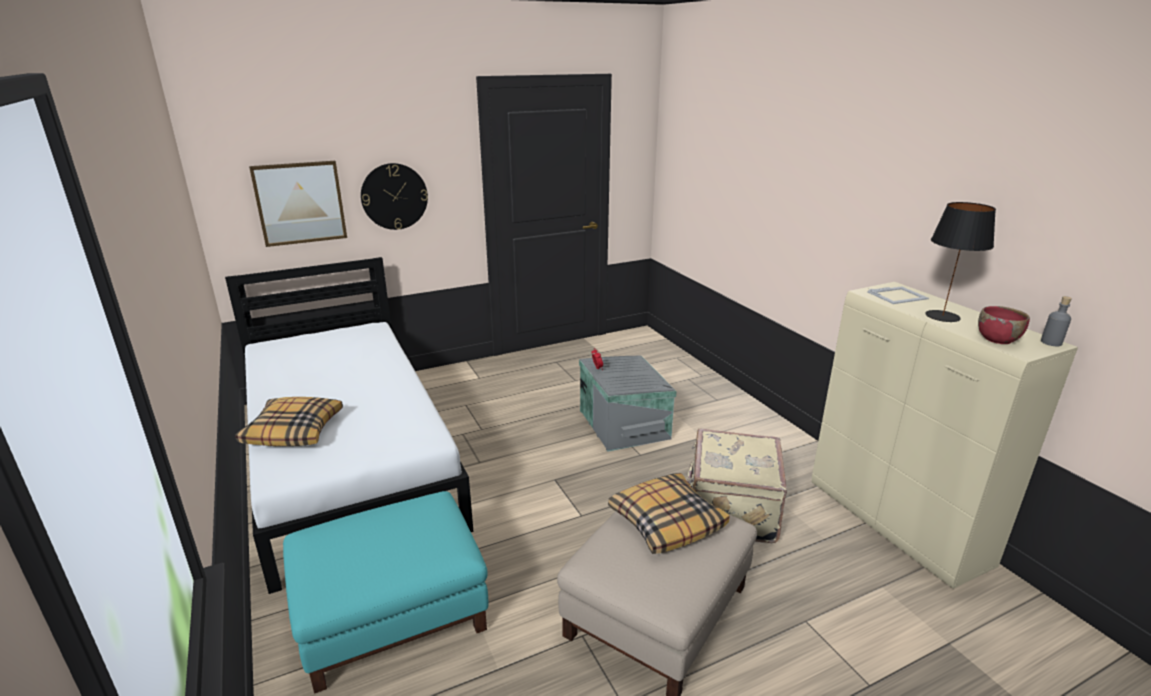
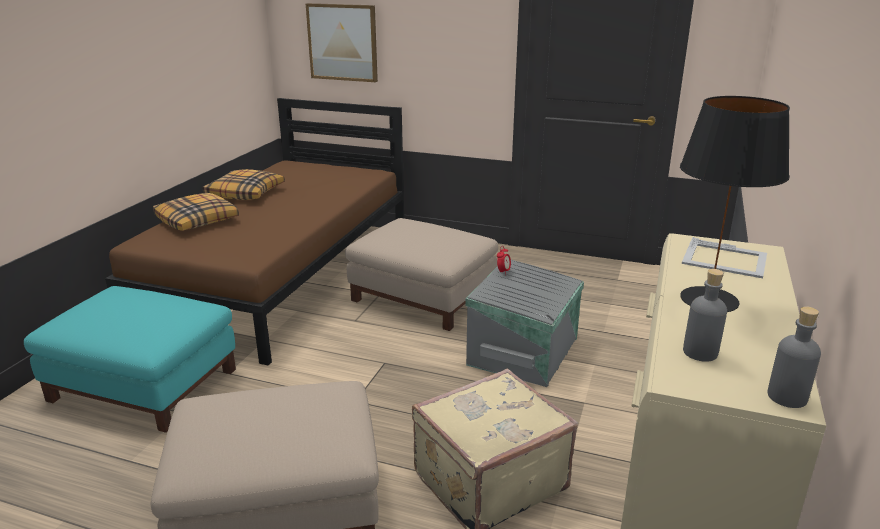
camera: 45 degrees right, 0 degrees up
(349, 459) = (282, 276): white bed -> brown bed
(394, 196) = (424, 48): wall clock -> none
(499, 420) = (424, 297): none -> beige ottoman
(666, 521) = (297, 413): pillow -> pillow (246, 193)
(997, 339) = (700, 352): red bowl -> grey bottle

